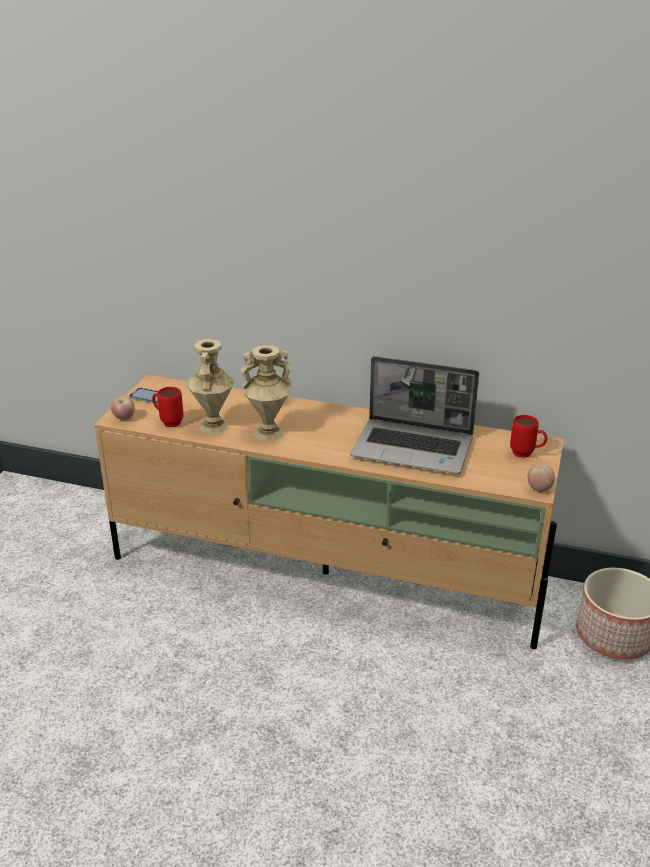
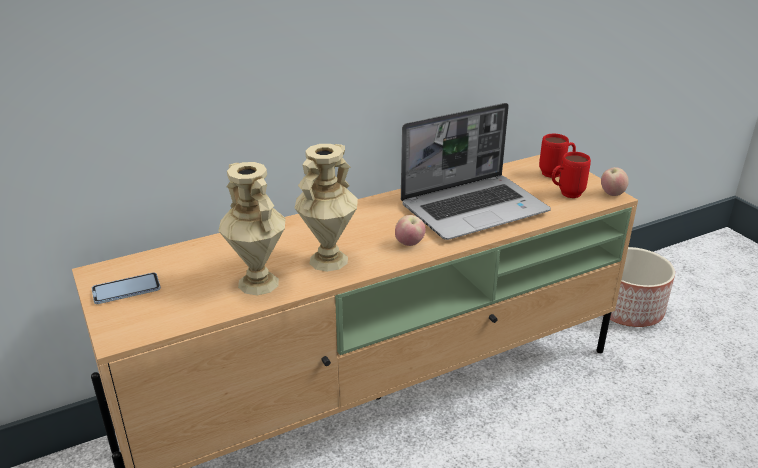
camera: 45 degrees left, 0 degrees up
(124, 418) = (130, 330): apple -> apple (409, 244)
(168, 422) = (196, 305): red mug -> red mug (565, 194)

